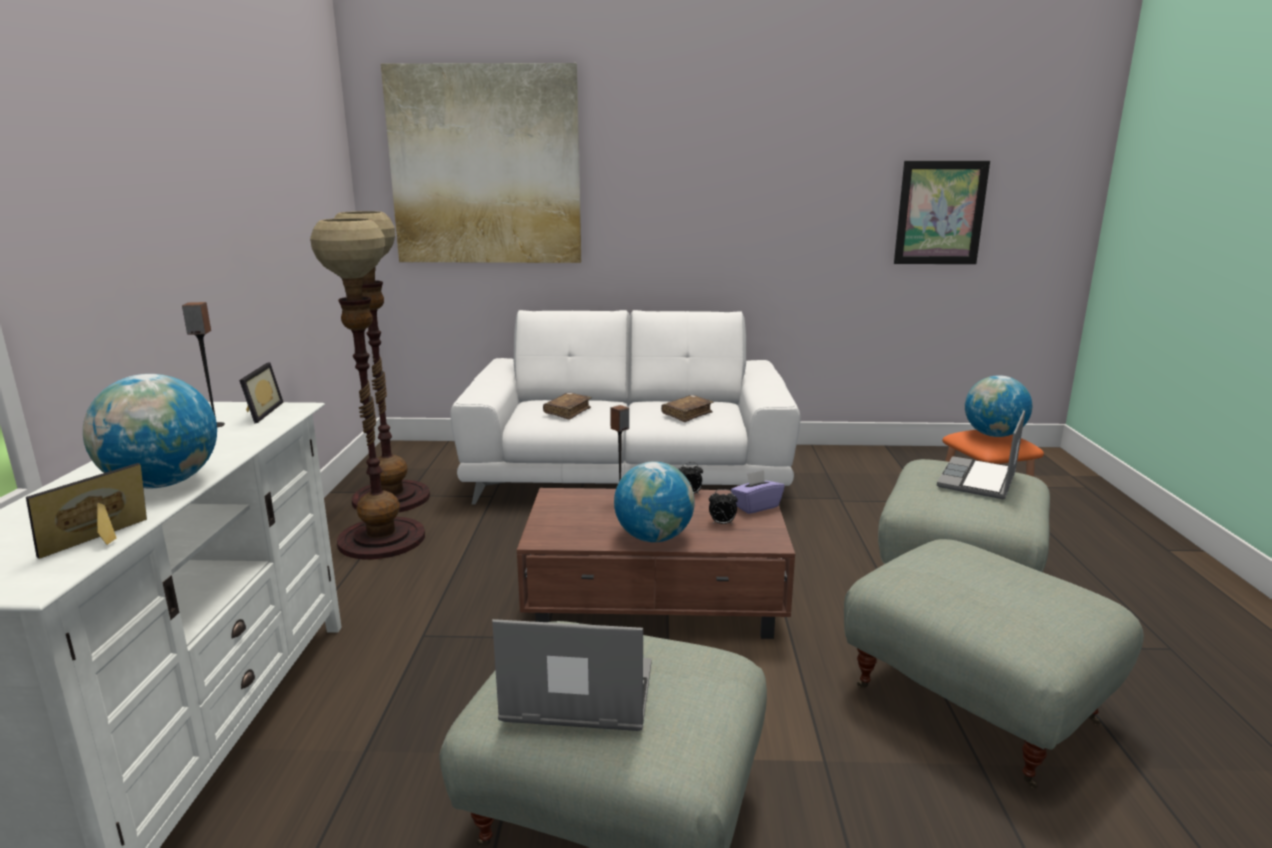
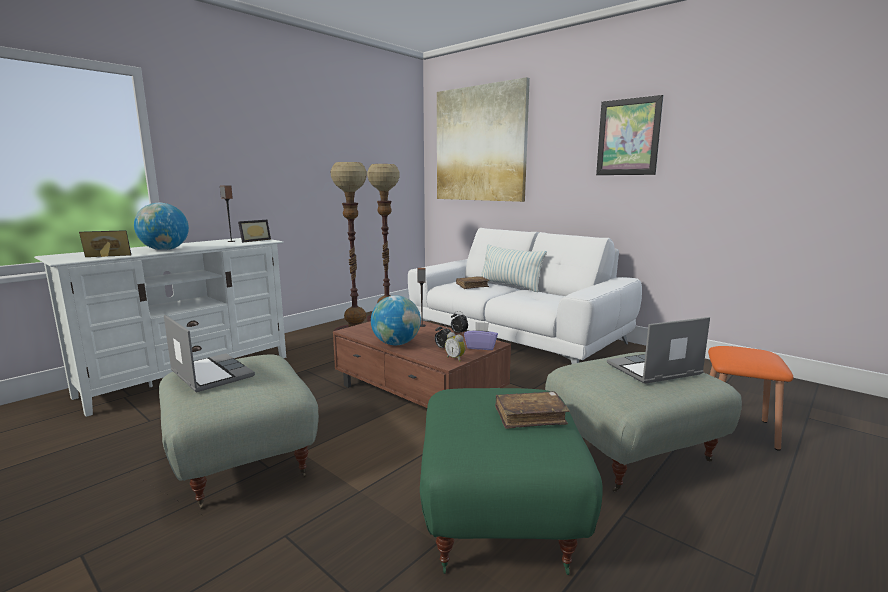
camera: 40 degrees right, 5 degrees down
(613, 400) = (510, 286): none -> pillow
(687, 414) = (534, 298): brown book -> brown book (530, 417)
(766, 533) = (455, 358): none -> alarm clock
(940, 213) = (801, 165): picture -> picture (628, 137)
(976, 702) = (501, 515): grey ottoman -> green ottoman
(993, 435) = (748, 352): globe -> none

